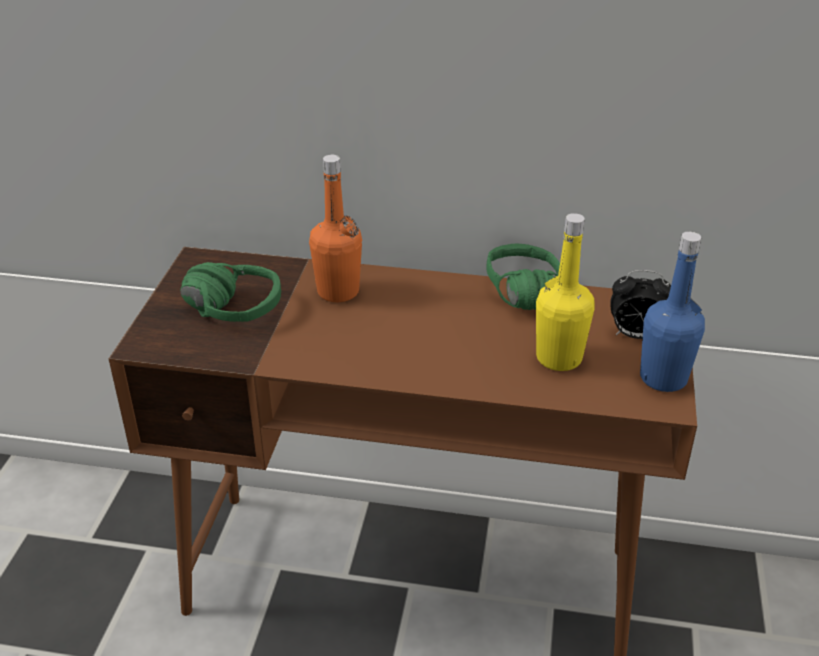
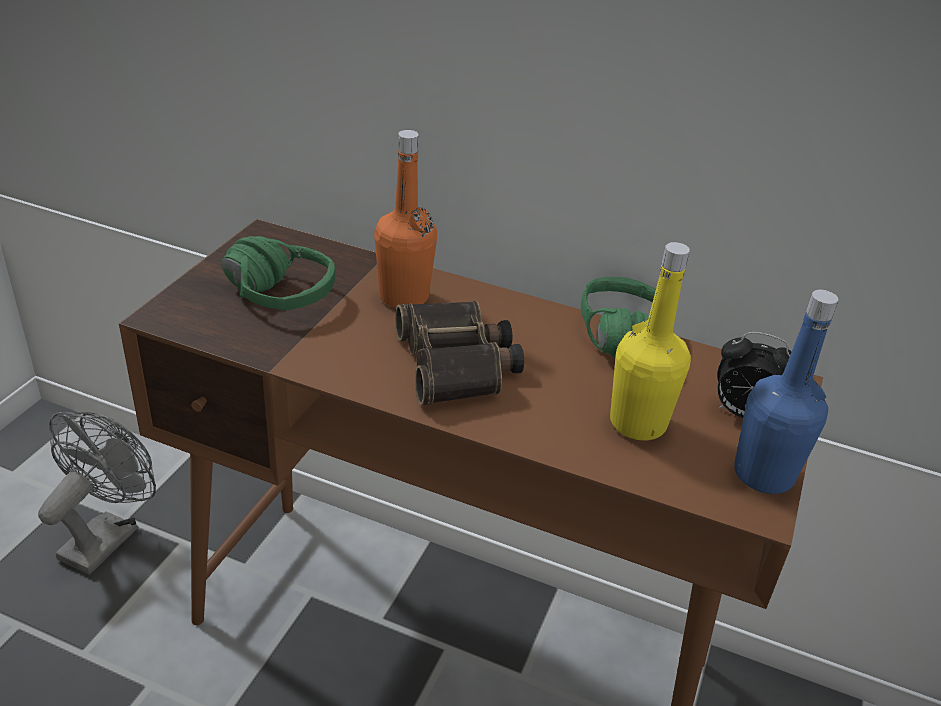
camera: 10 degrees right, 0 degrees up
(77, 557) = (107, 535): none -> grey fan
(403, 338) = (458, 363): none -> binoculars

